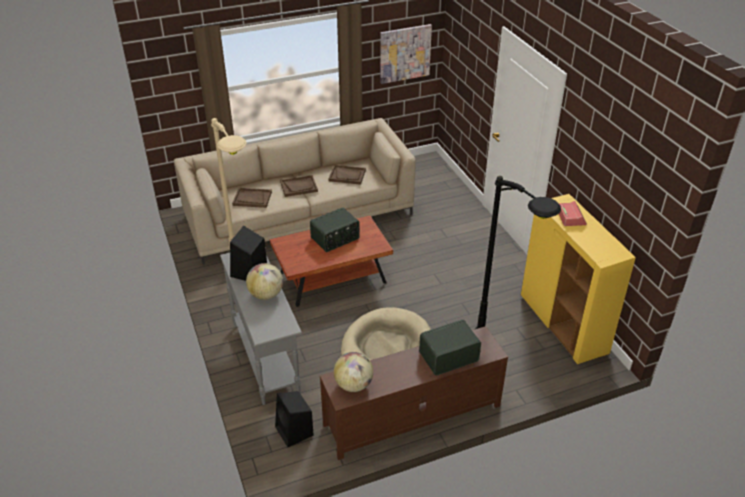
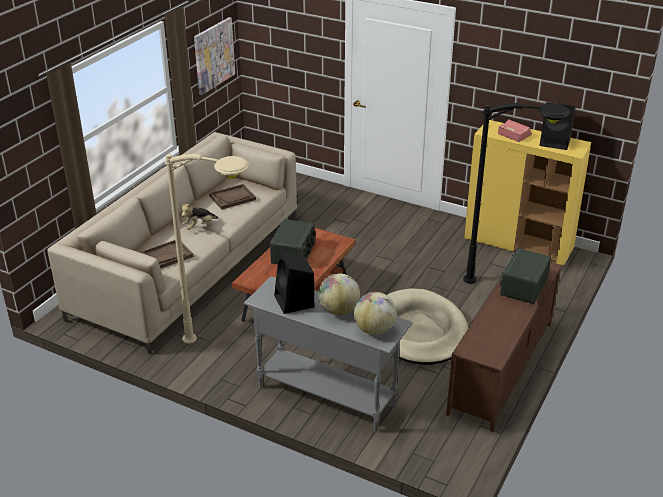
camera: 40 degrees left, 5 degrees down
(295, 431) = (431, 434): black speaker -> black speaker (556, 142)
(299, 187) = (199, 226): brown tray -> plush toy
(354, 385) = (487, 344): globe -> globe (374, 330)

